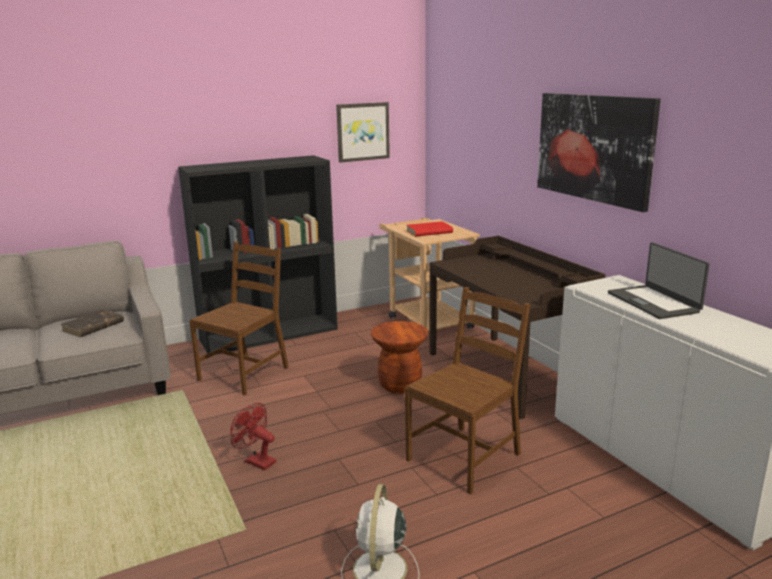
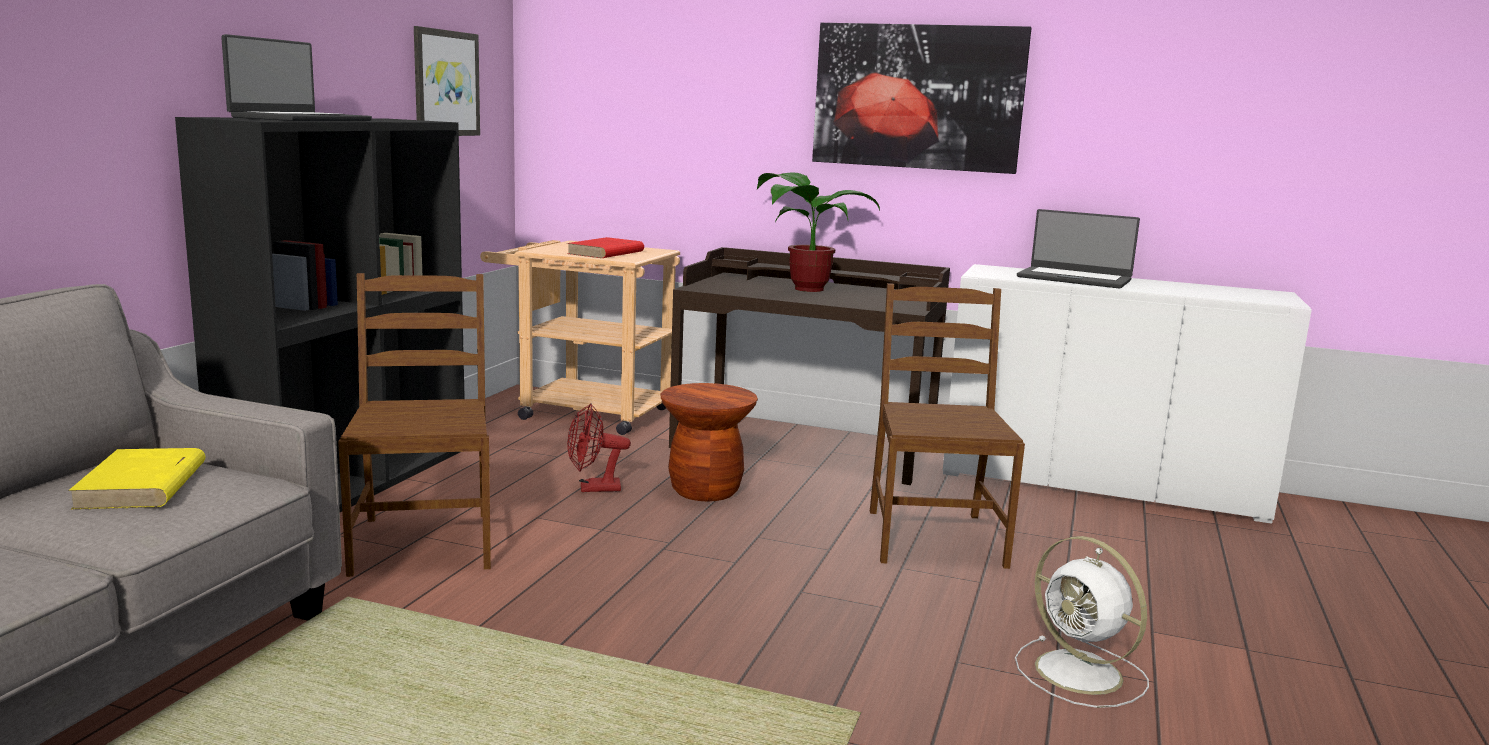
camera: 45 degrees left, 5 degrees down
(93, 326) = (141, 486): brown book -> yellow book
(234, 164) = (300, 119): none -> laptop
(256, 461) = (696, 637): red fan -> red fan (593, 488)
(509, 272) = (803, 288): none -> potted plant

